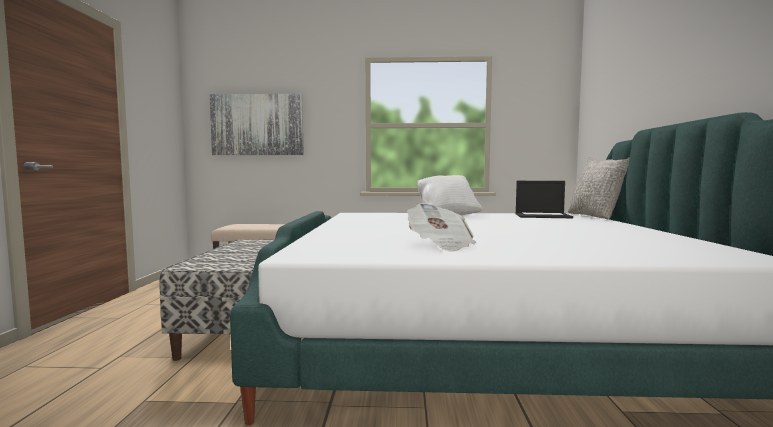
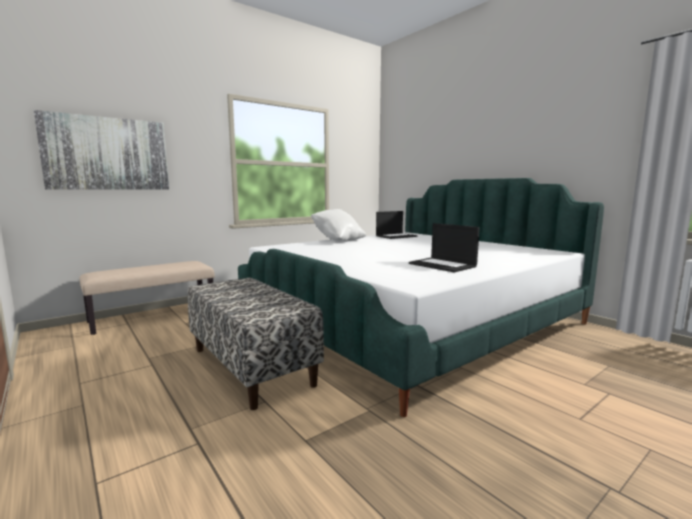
camera: 40 degrees left, 5 degrees up
(440, 245) = (443, 265): newspaper -> laptop
(596, 216) = (421, 234): grey pillow -> none

